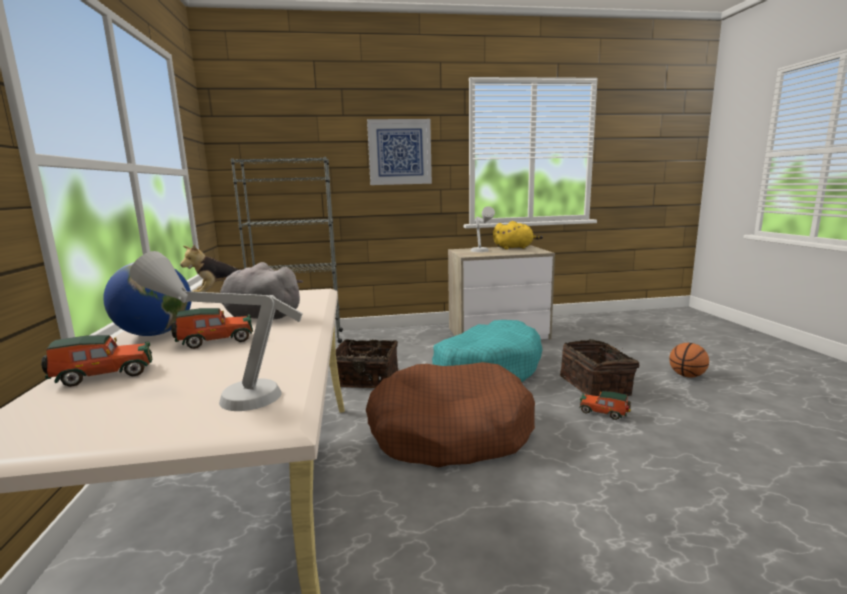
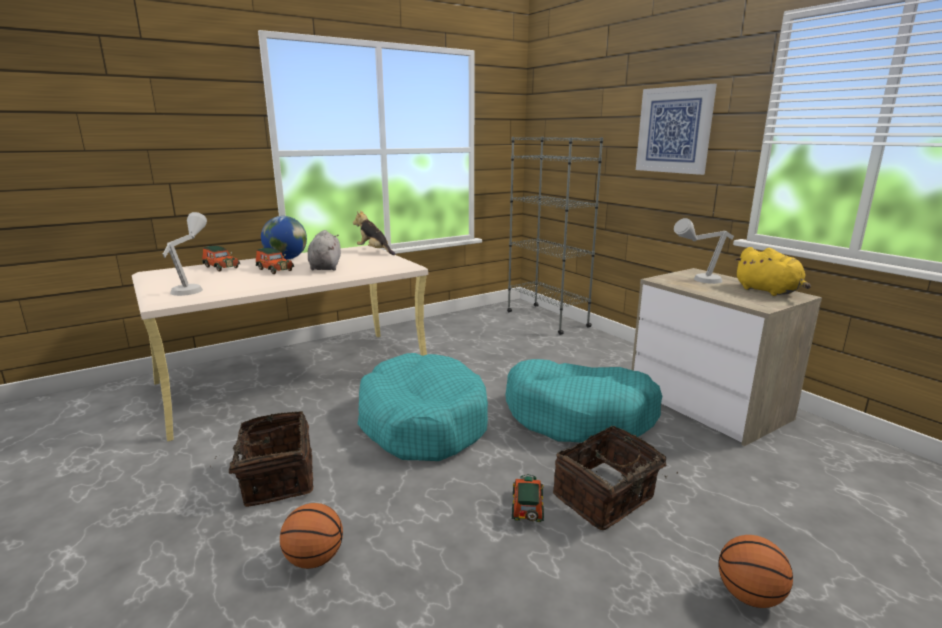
camera: 65 degrees right, 5 degrees up
(367, 380) = (491, 366): basket -> basket (276, 478)
(450, 431) = (422, 422): brown dog bed -> turquoise dog bed
(671, 526) = (314, 559): none -> basketball

